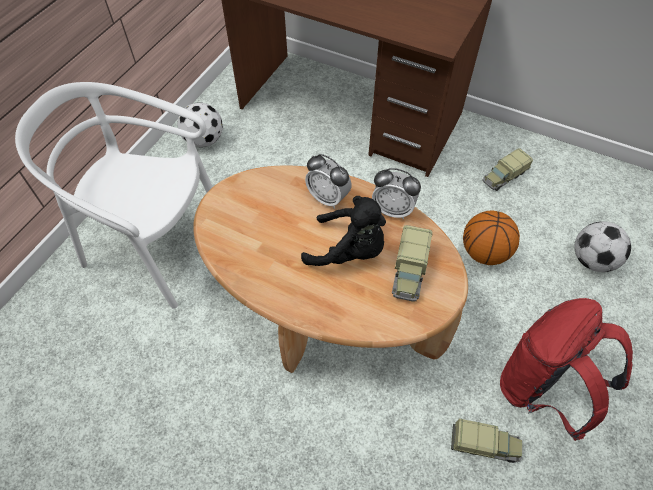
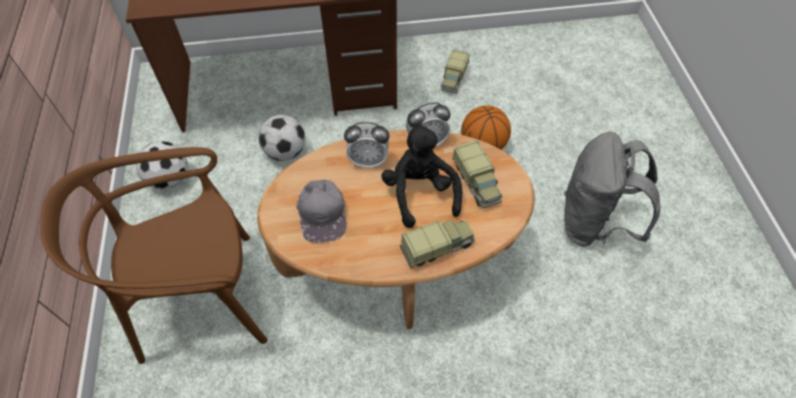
camera: 35 degrees left, 0 degrees up
(155, 246) = (201, 300): white chair -> brown chair
(255, 220) = (323, 212): none -> grey cap
(349, 251) = (420, 193): black plush toy -> black plush toy turned 90 degrees counterclockwise
(484, 445) = (586, 287): toy truck -> toy truck (437, 247)
(540, 389) = (592, 224): red backpack -> grey backpack
(592, 260) = (558, 110): football -> football (285, 152)

